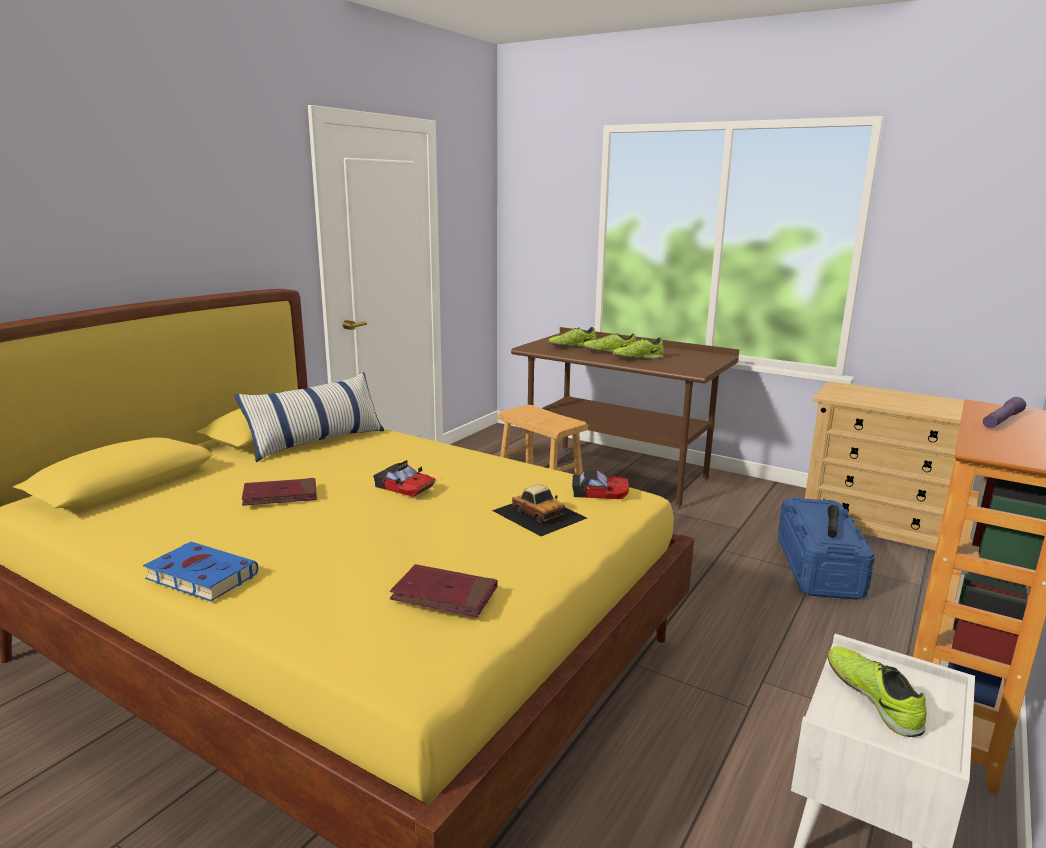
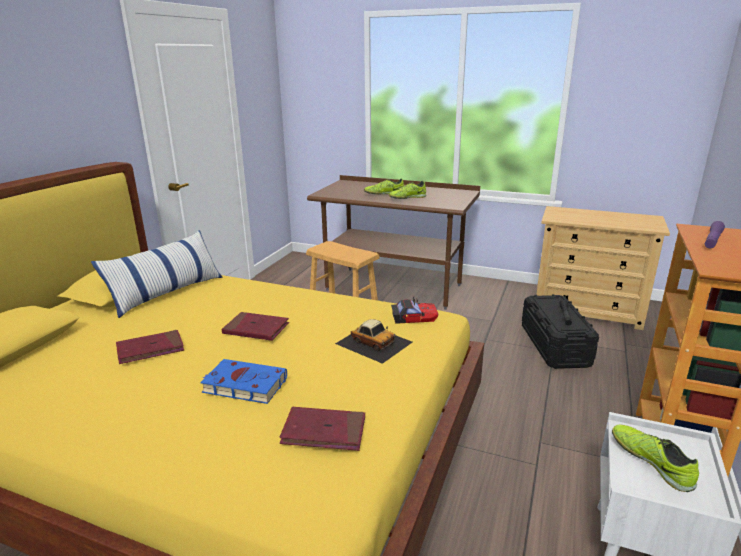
camera: 10 degrees left, 5 degrees up
(199, 576) = (98, 441): blue book -> blue book (243, 385)
(404, 487) = (256, 329): toy car -> red book
(571, 346) = (353, 191): shoe -> none
(818, 567) = (554, 345): blue storage box -> black storage box

